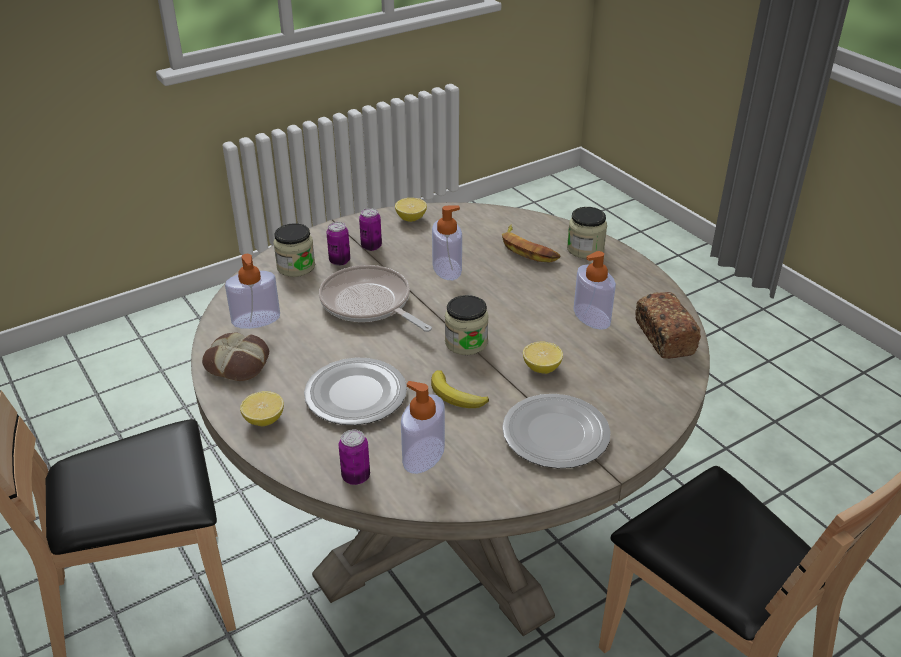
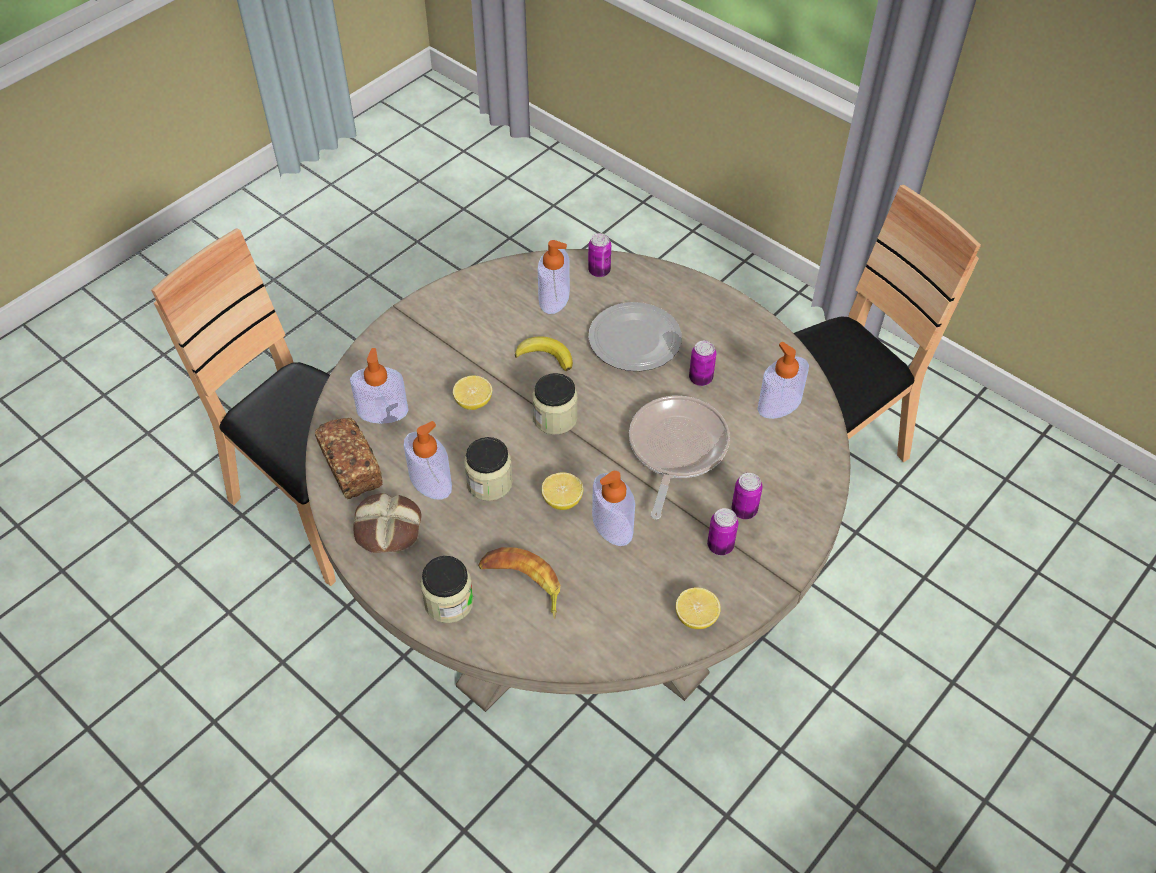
camera: 165 degrees right, 15 degrees up
(238, 363) = (759, 350): bread -> bread (387, 529)
(264, 420) = (698, 301): lemon -> lemon (562, 500)
(296, 267) = (788, 489): jar -> jar (489, 483)
(312, 350) = (700, 378): none -> can
(369, 304) = (676, 449): frying pan -> frying pan turned 105 degrees counterclockwise
(555, 435) = (450, 335): plate -> none
(634, 375) = (382, 411): none -> soap dispenser

